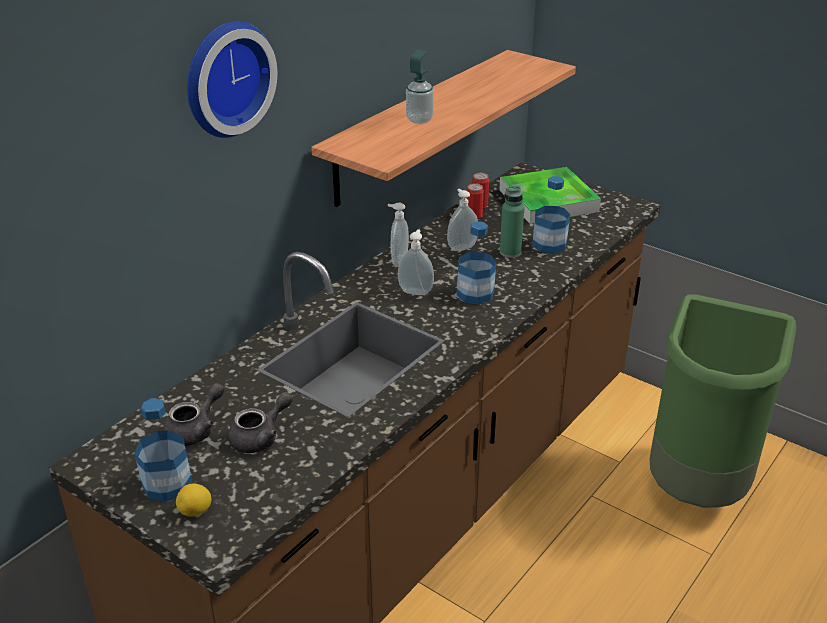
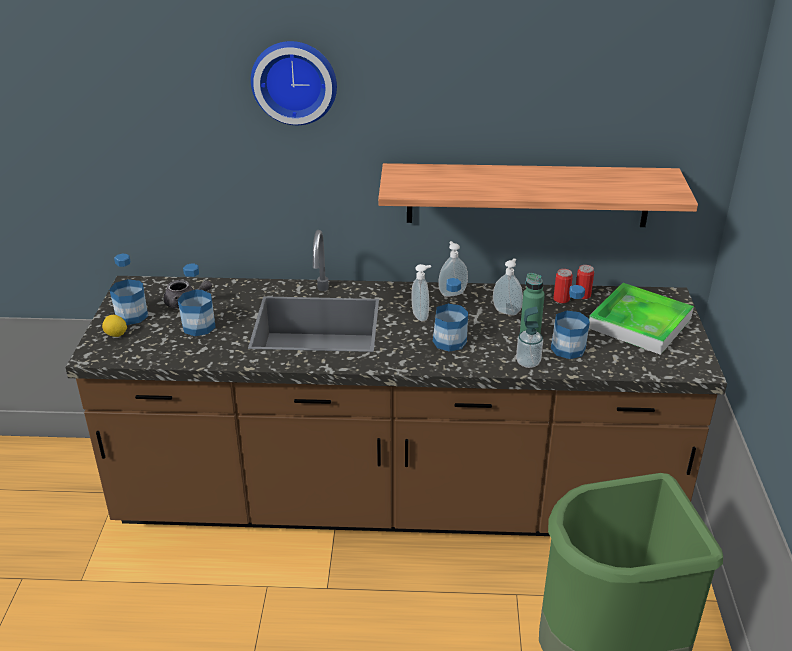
camera: 55 degrees right, 0 degrees up
(261, 437) = (199, 326): grey teapot -> bottle
(419, 119) = (480, 180): soap dispenser -> soap dispenser (528, 362)

